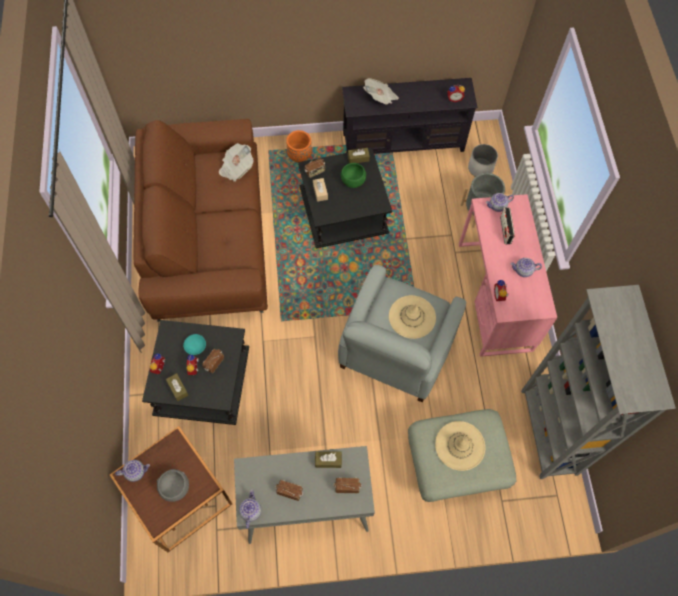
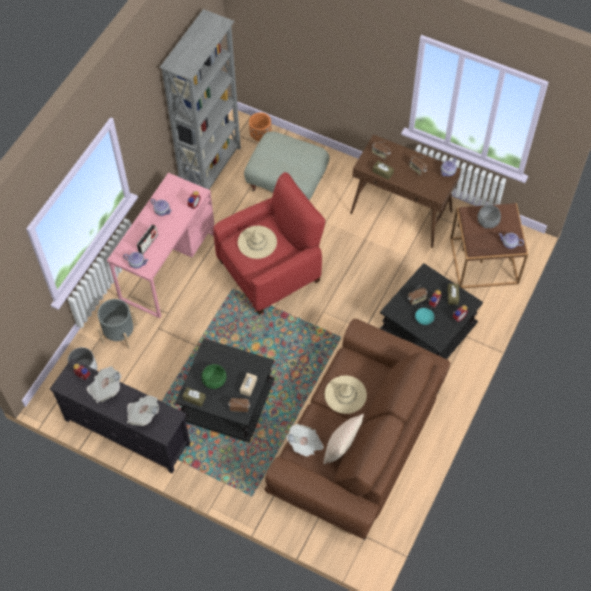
camera: 145 degrees left, 5 degrees down
(203, 182) = (341, 447): none -> beige pillow
(299, 156) = (228, 474): orange planter -> orange planter (260, 135)
(305, 505) = (401, 212): grey console table -> brown console table
(395, 350) = (271, 270): grey armchair -> red armchair
(427, 99) = (105, 389): none -> newspaper
(460, 446) = (287, 160): beige hat -> beige hat (345, 394)

